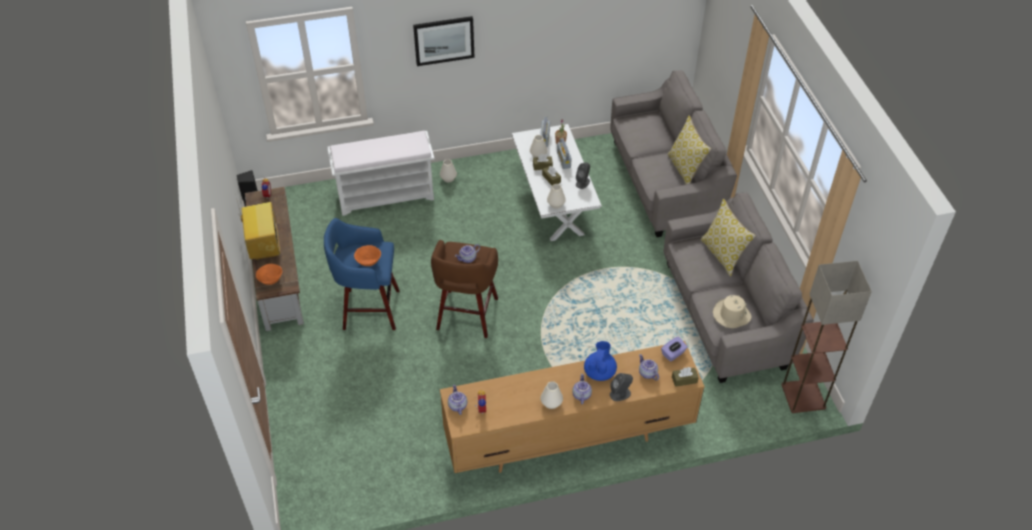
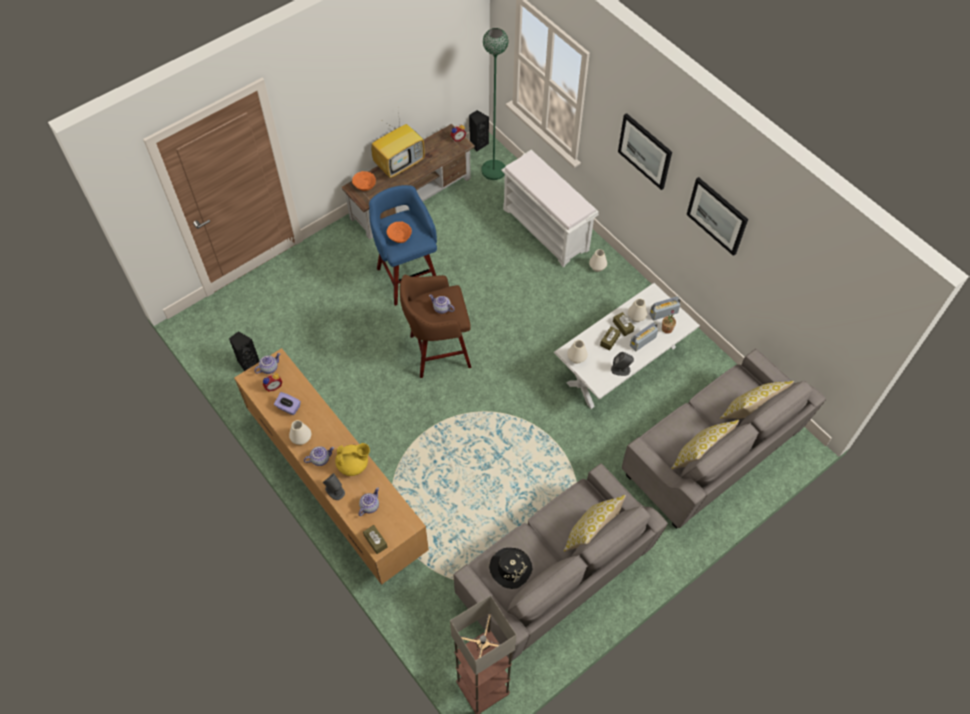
camera: 65 degrees right, 10 degrees up
(293, 206) = (493, 170): none -> green floor lamp
(385, 471) = (248, 363): none -> black speaker
(534, 29) = (717, 215): none -> picture
(599, 372) = (353, 464): blue teapot -> yellow teapot
(662, 128) = (749, 413): none -> pillow
(673, 354) = (403, 521): purple tissue box -> purple tissue box (288, 408)
(731, 314) = (510, 568): beige hat -> black hat

